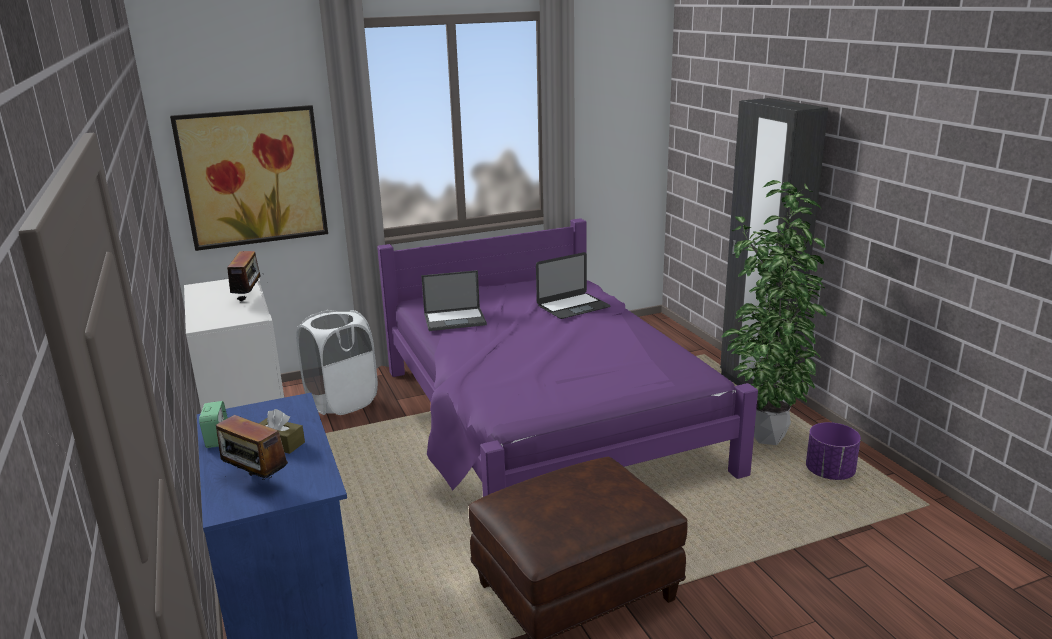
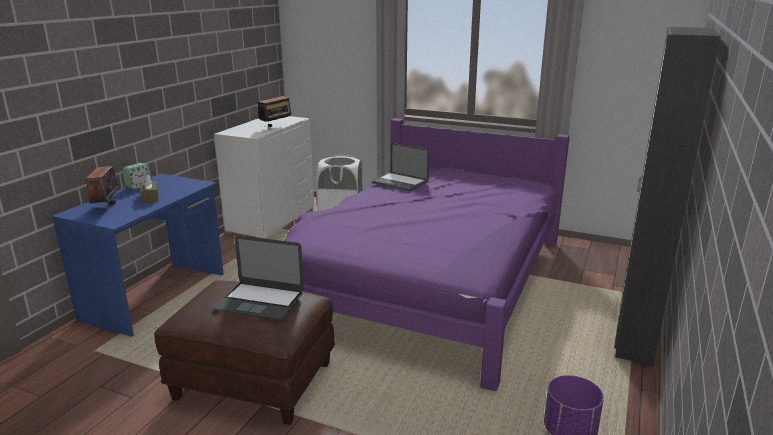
camera: 45 degrees right, 0 degrees up
(253, 177) = (330, 53): picture -> none
(573, 306) = (490, 200): laptop -> laptop (260, 300)
(763, 436) = (566, 374): potted plant -> none

